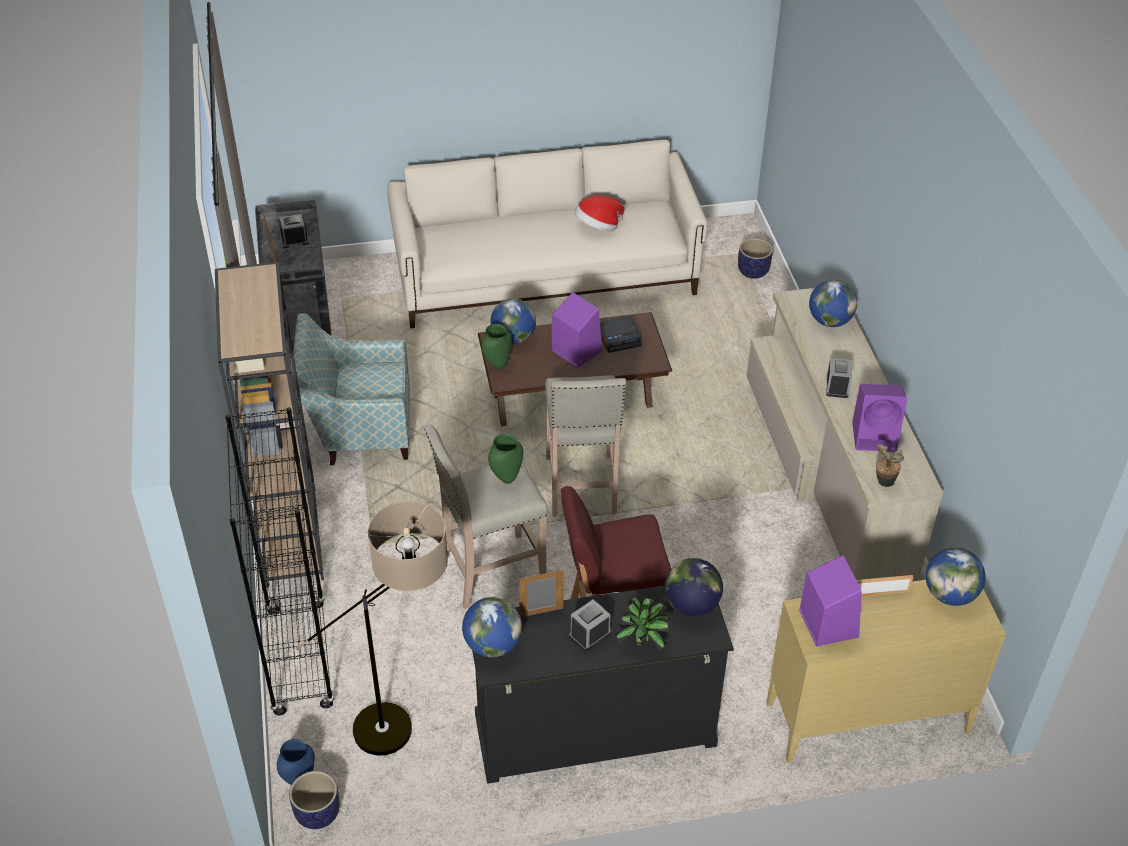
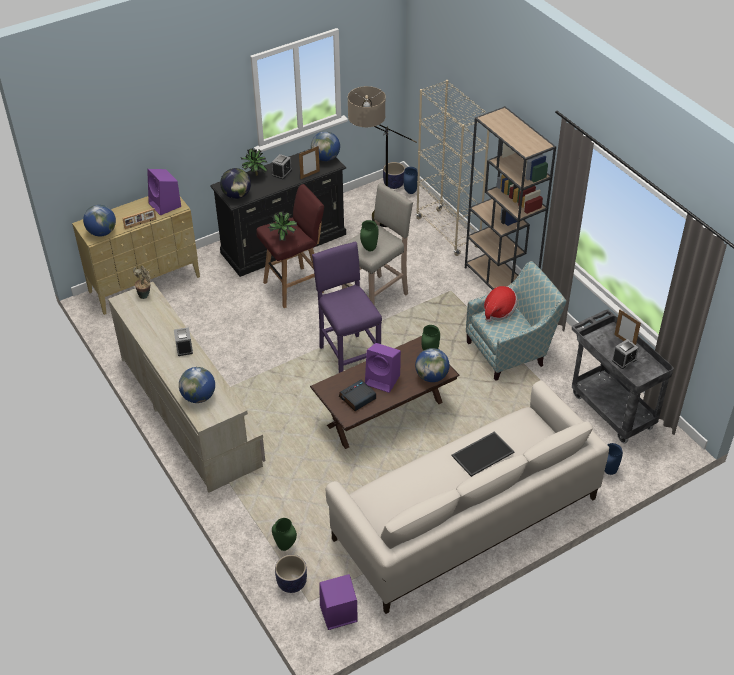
camera: 160 degrees right, 0 degrees up
(299, 658) = (448, 232): black bookcase -> beige bookcase
(361, 275) = (609, 471): none -> blue vase
(513, 237) = (482, 453): none -> tray
(581, 487) = (349, 357): beige stool -> purple stool
(598, 227) = (421, 485): hat -> hat (499, 311)
(634, 528) = (284, 239): none -> potted plant
(749, 302) = (285, 546): none -> green vase
(875, 436) = (153, 321): purple speaker -> purple speaker (337, 614)

